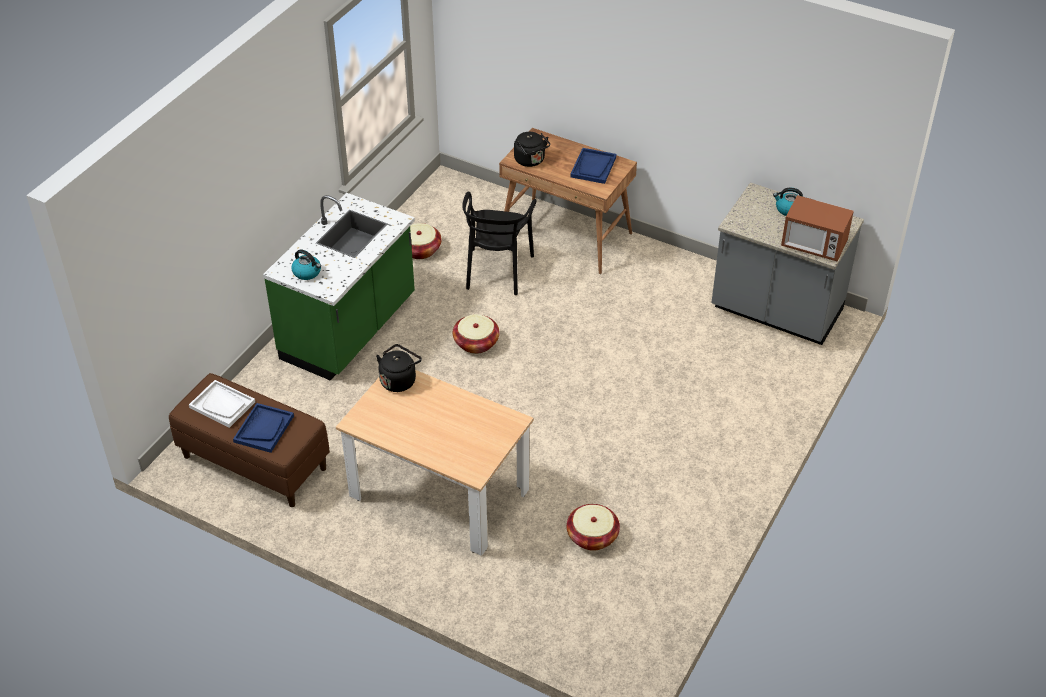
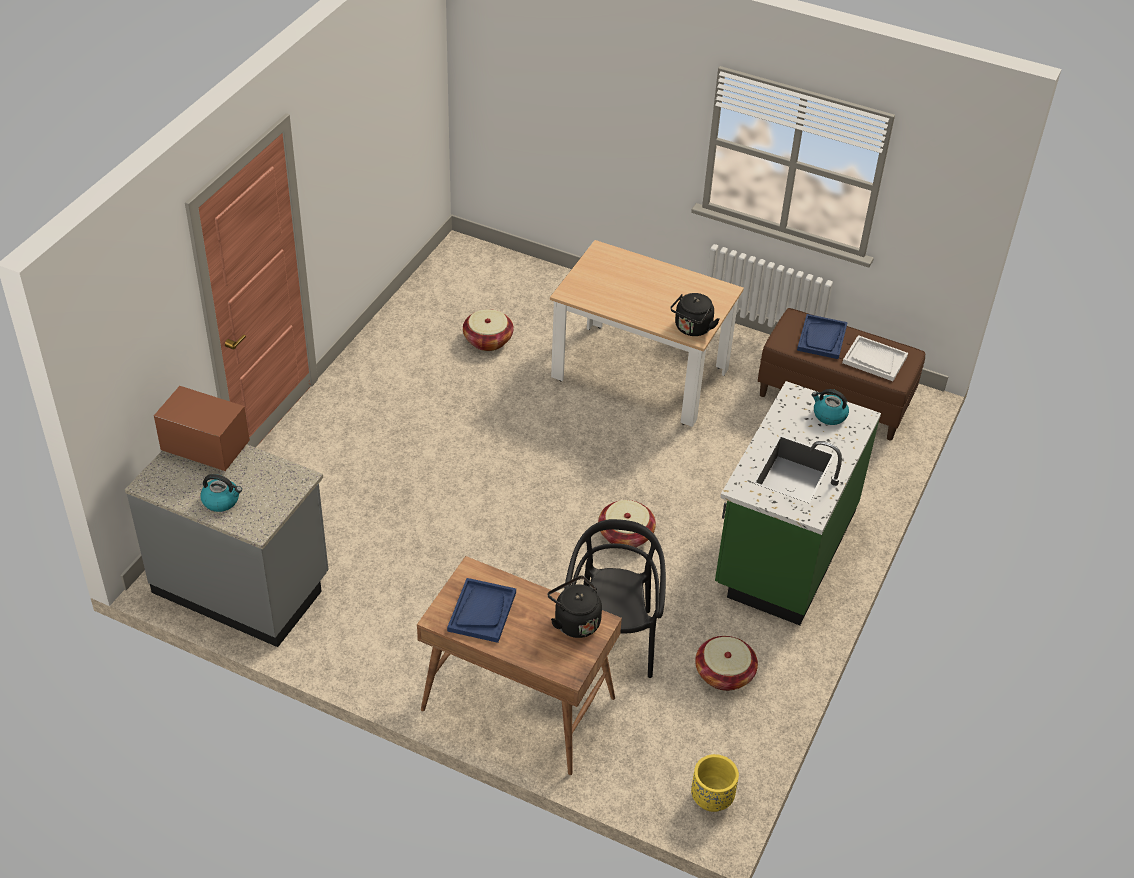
camera: 175 degrees right, 0 degrees up
(445, 187) = (712, 798): none -> yellow planter

